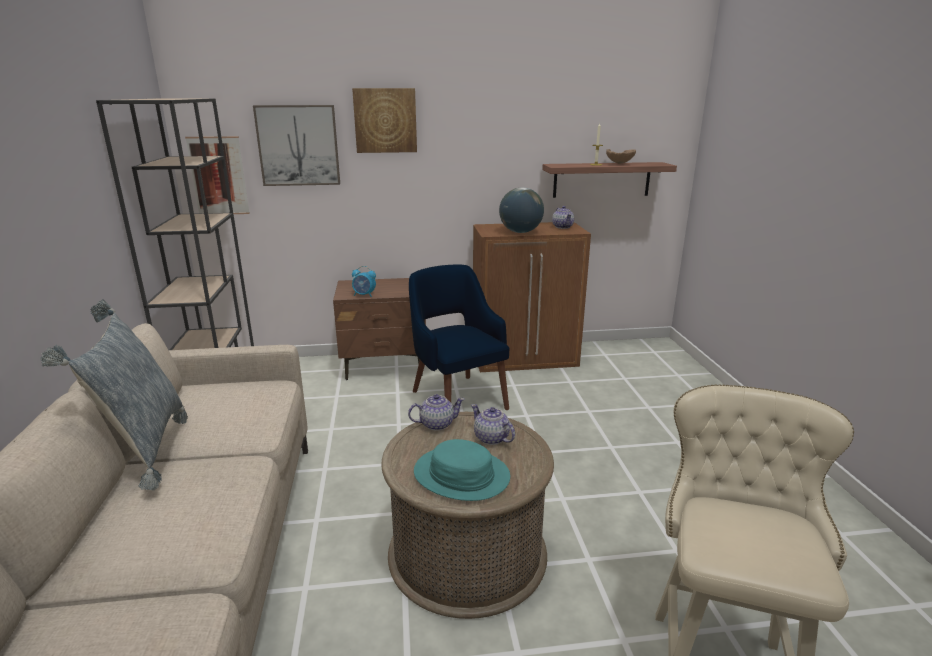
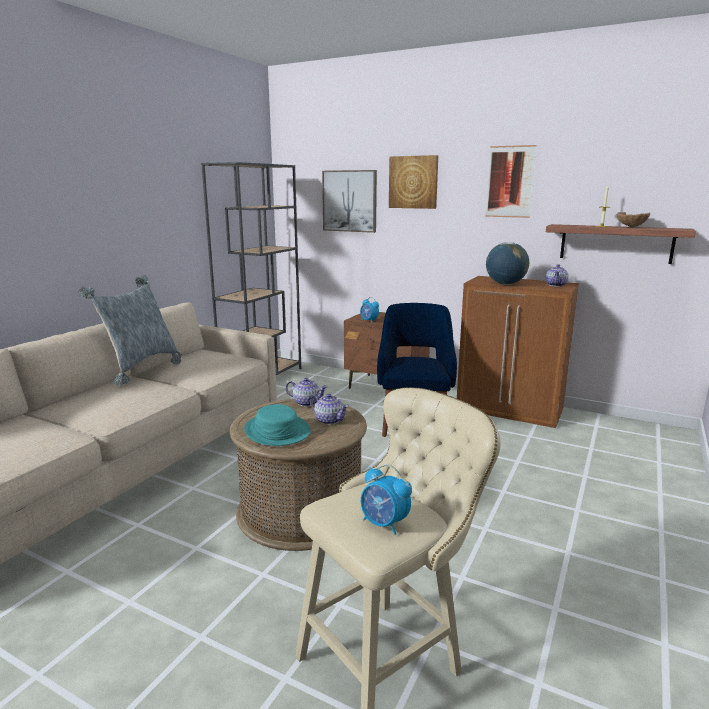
camera: 35 degrees right, 5 degrees down
(218, 176) = (298, 221): picture -> picture (510, 182)
(491, 438) = (329, 420): teapot -> teapot turned 135 degrees clockwise
(781, 545) = (384, 524): none -> alarm clock

